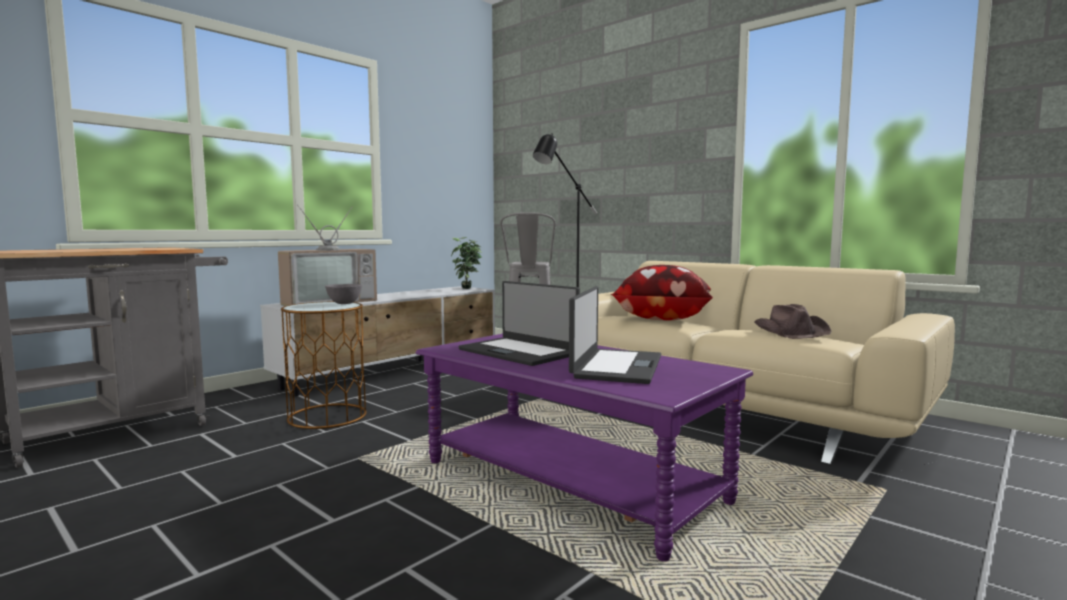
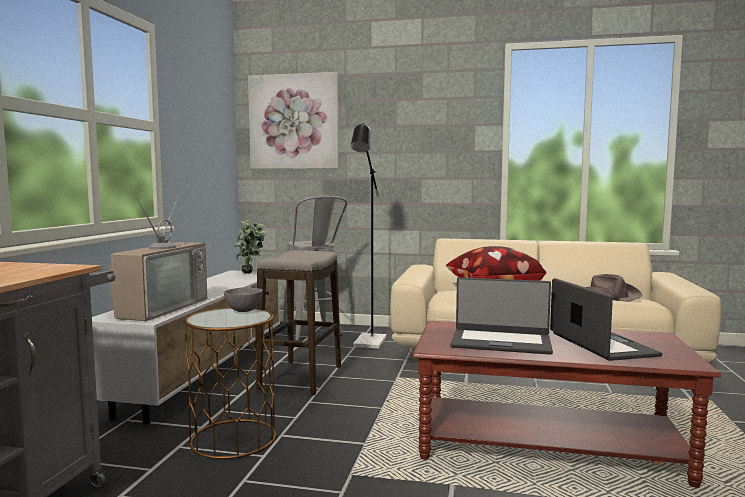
camera: 30 degrees left, 0 degrees up
(455, 386) = (300, 378): none -> stool
(536, 142) = (294, 122): none -> picture
(570, 481) = (548, 445): purple coffee table -> brown coffee table

